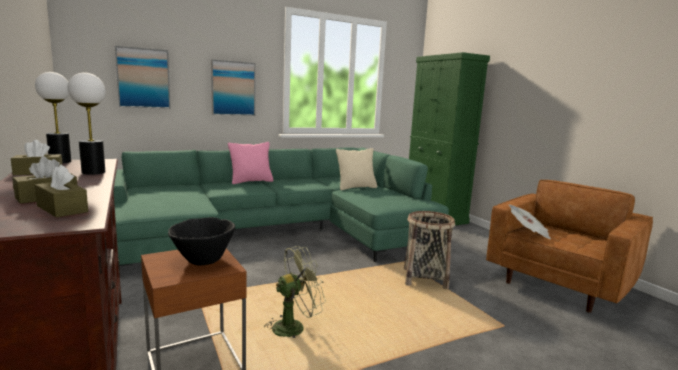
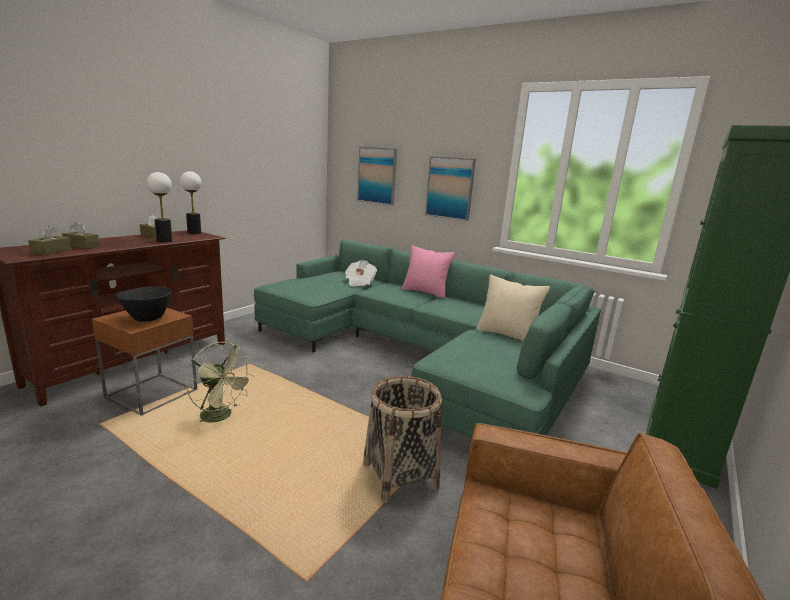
camera: 60 degrees right, 5 degrees up
(528, 232) = (488, 503): newspaper -> newspaper (359, 282)

